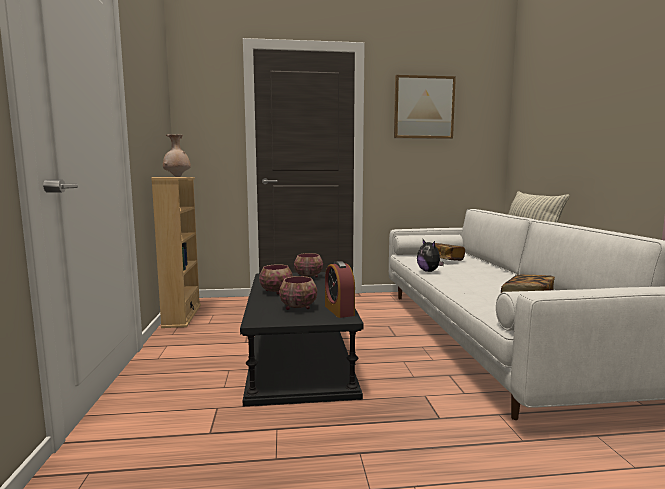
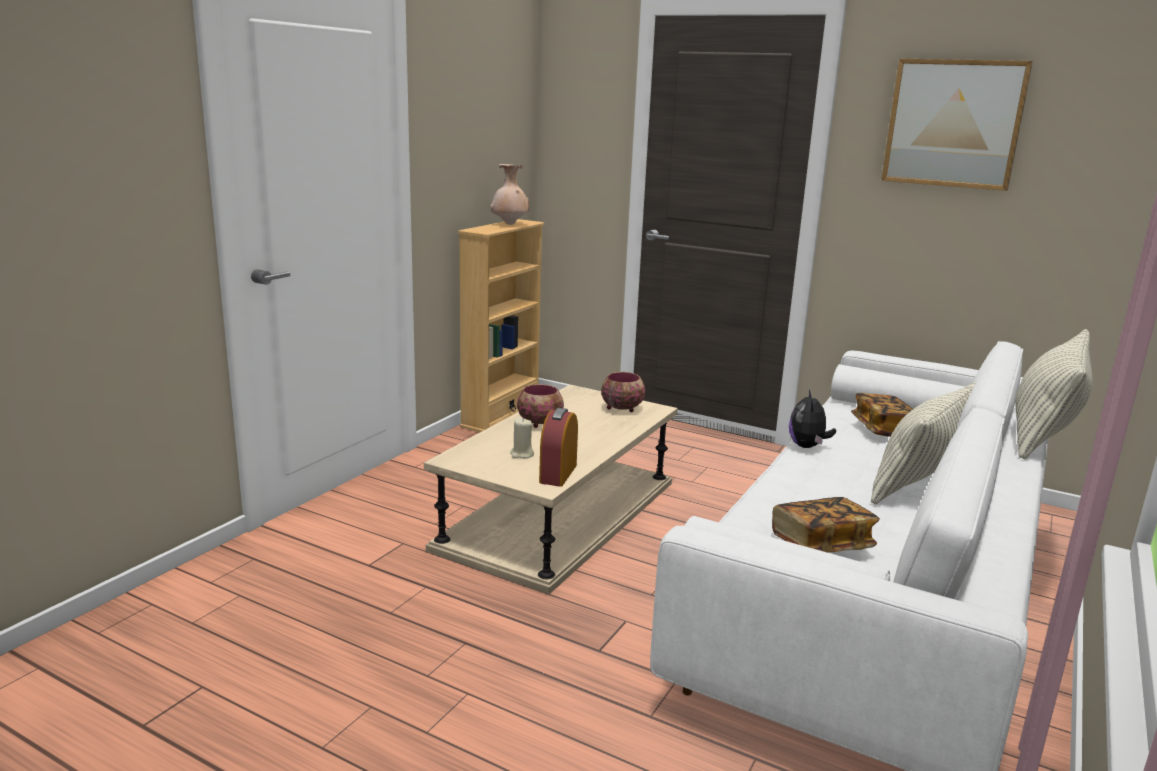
camera: 35 degrees right, 10 degrees up
(297, 307) = (522, 454): bowl -> beige candle
(299, 355) = (559, 515): black coffee table -> beige coffee table
(496, 272) = (919, 480): none -> pillow

